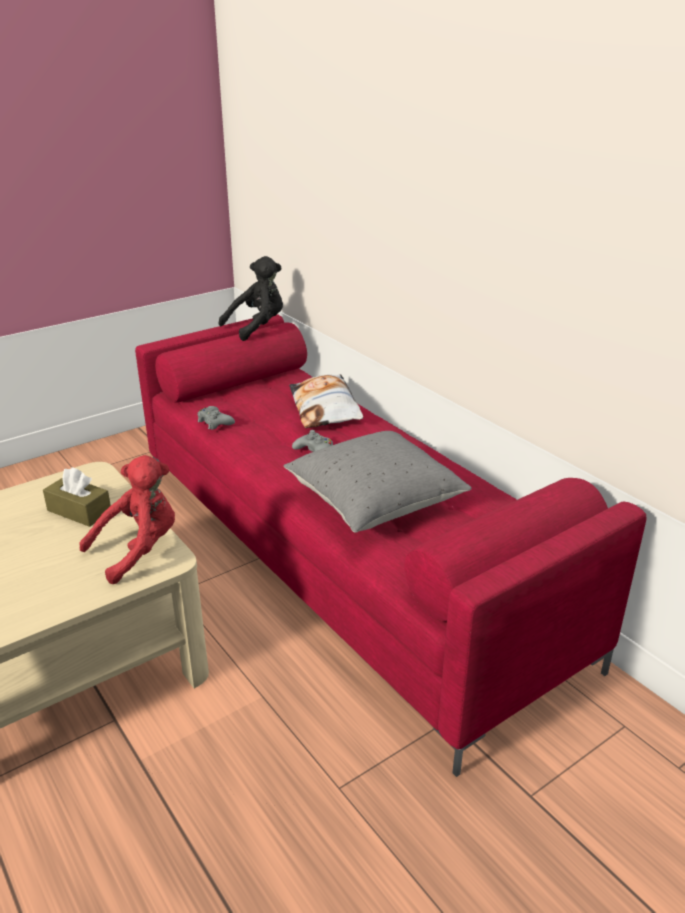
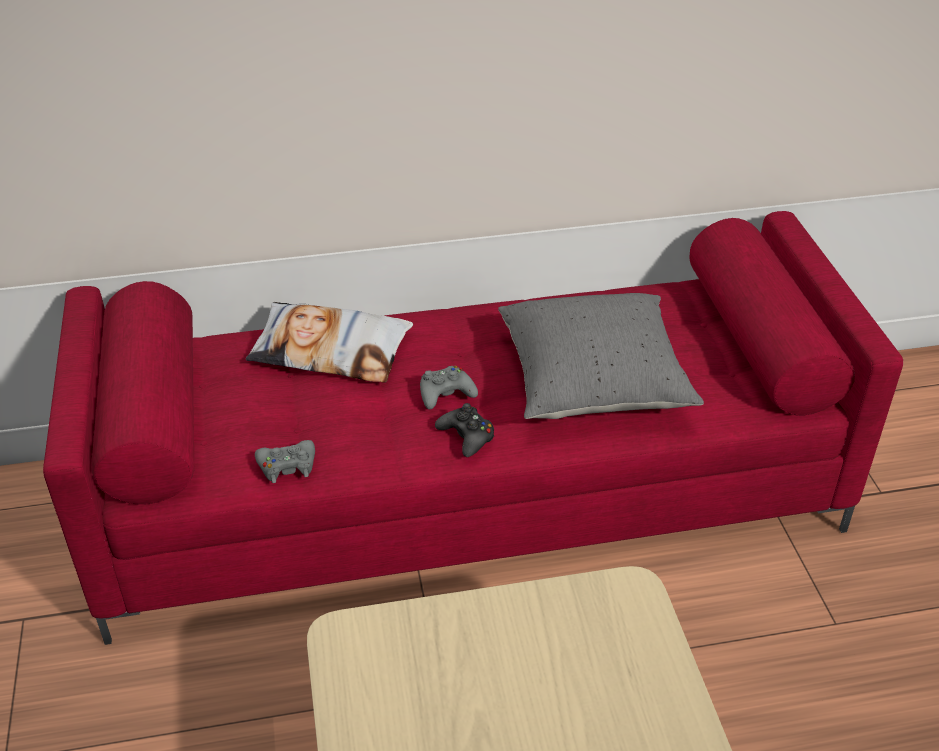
camera: 65 degrees left, 10 degrees up
(79, 511) = (454, 671): brown tissue box -> none
(139, 550) = (592, 619): red plush toy -> none
(257, 327) = (115, 318): black plush toy -> none
(279, 468) = (467, 436): none -> black game controller

